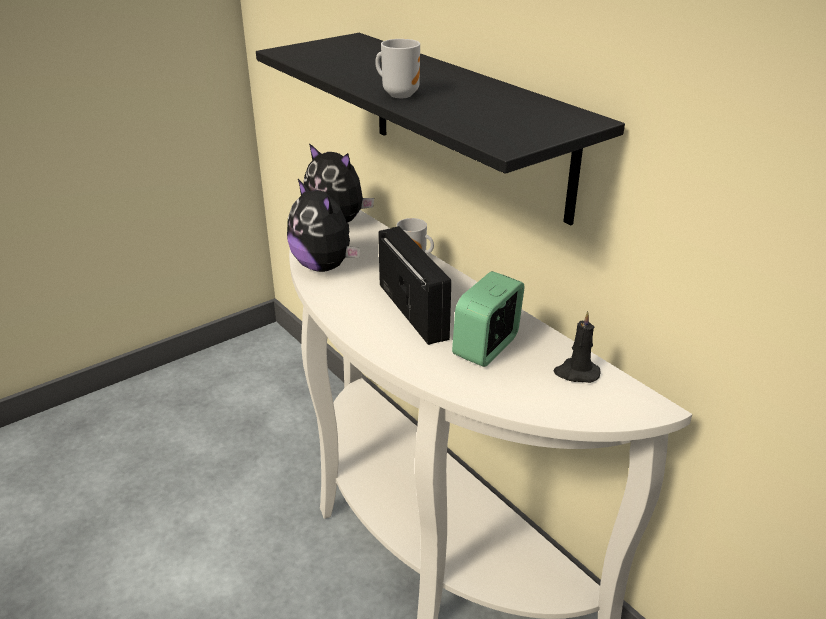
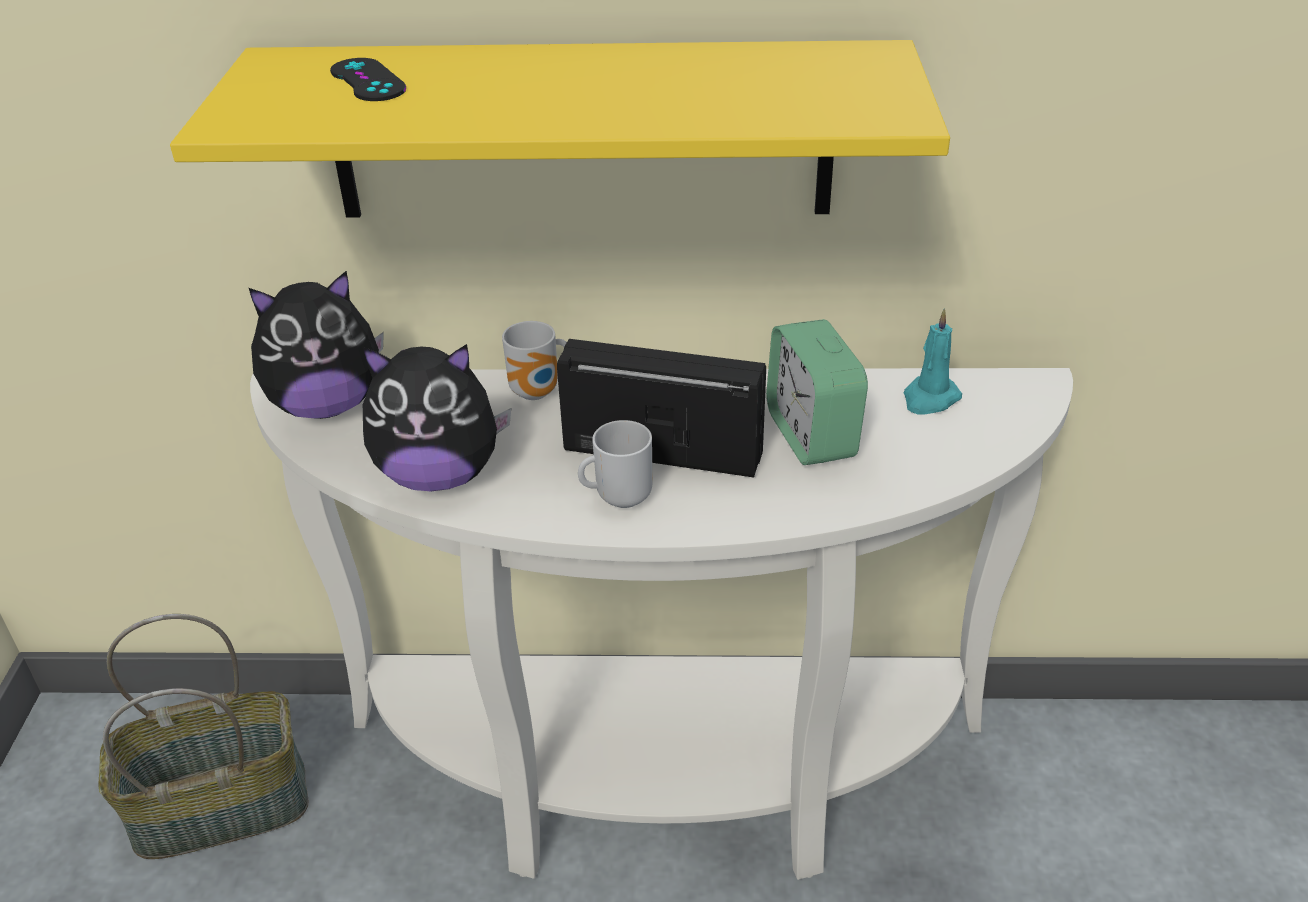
camera: 50 degrees left, 5 degrees up
(273, 401) = (223, 804): none -> basket
(359, 54) = (368, 80): none -> black game controller
(399, 94) = (606, 113): mug -> mug (619, 497)
(467, 123) = (581, 131): black shelf -> yellow shelf
(576, 373) = (929, 399): black candle -> turquoise candle

